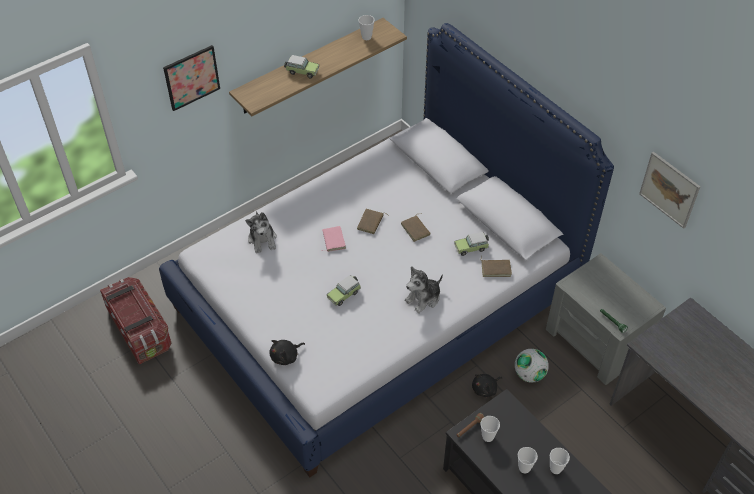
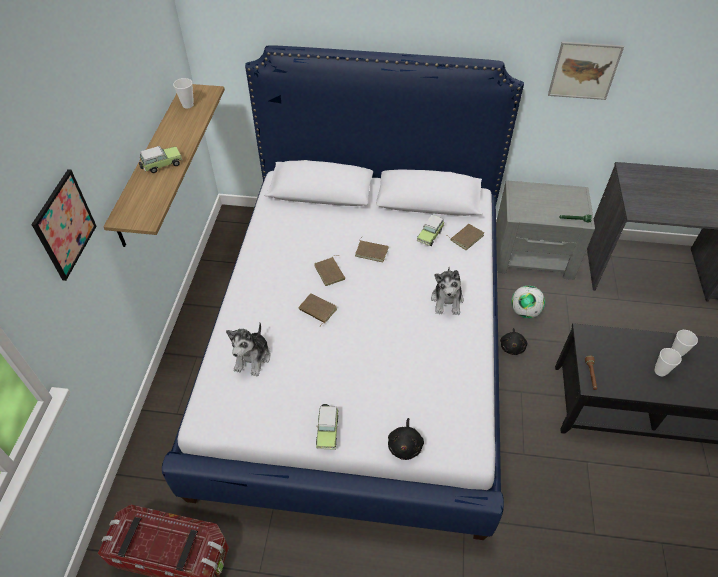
camera: 45 degrees left, 0 degrees up
(263, 239) = (253, 358): plush toy -> plush toy turned 75 degrees clockwise
(332, 240) = (317, 310): pink book -> brown book
(344, 294) = (384, 347): toy car -> toy car (327, 430)
(488, 437) = (610, 370): cup -> none

